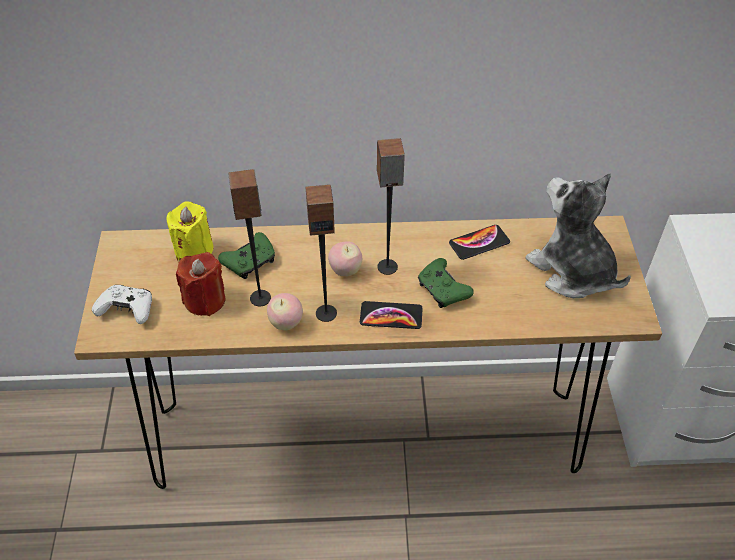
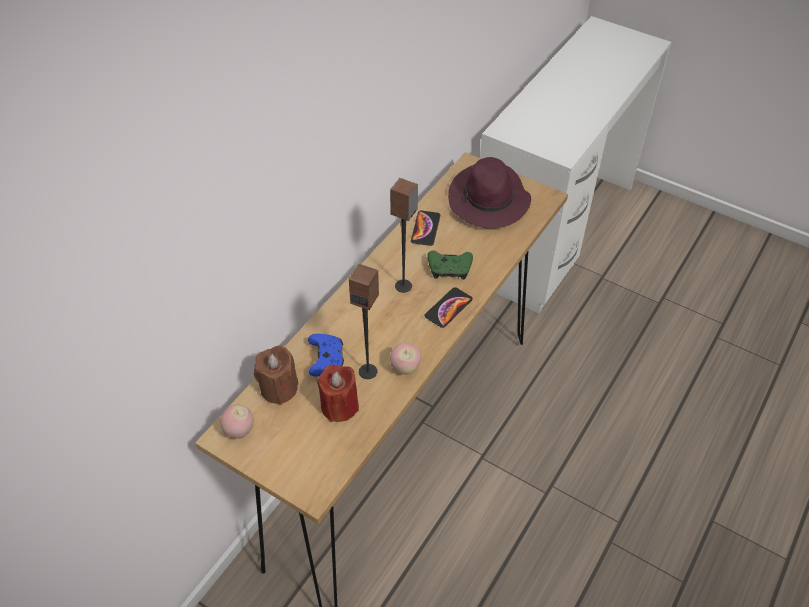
camera: 55 degrees left, 0 degrees up
(127, 310) = (304, 462): white game controller -> none
(194, 249) = (279, 388): yellow candle -> brown candle
(250, 262) = (326, 360): green game controller -> blue game controller
(326, 313) = (415, 341): speaker -> none
(345, 271) = (386, 310): apple -> apple (239, 431)
(572, 271) = (489, 201): plush toy -> purple hat

